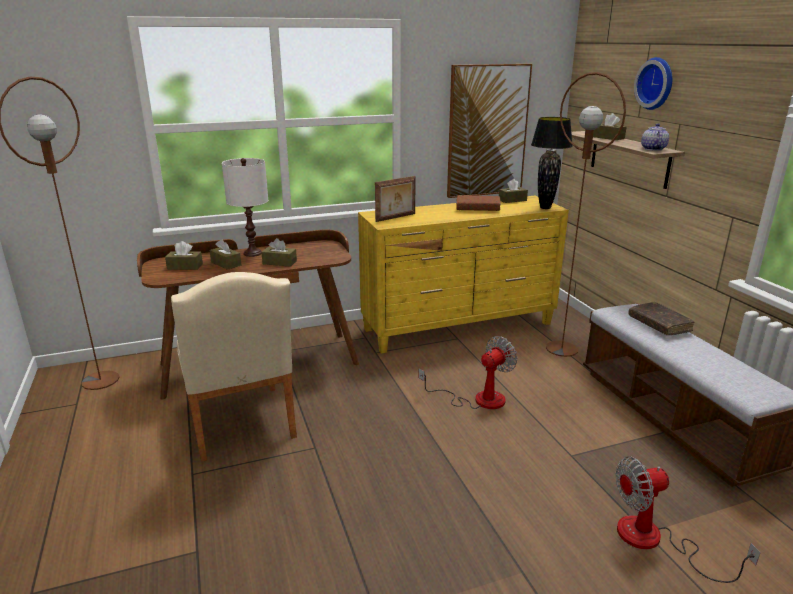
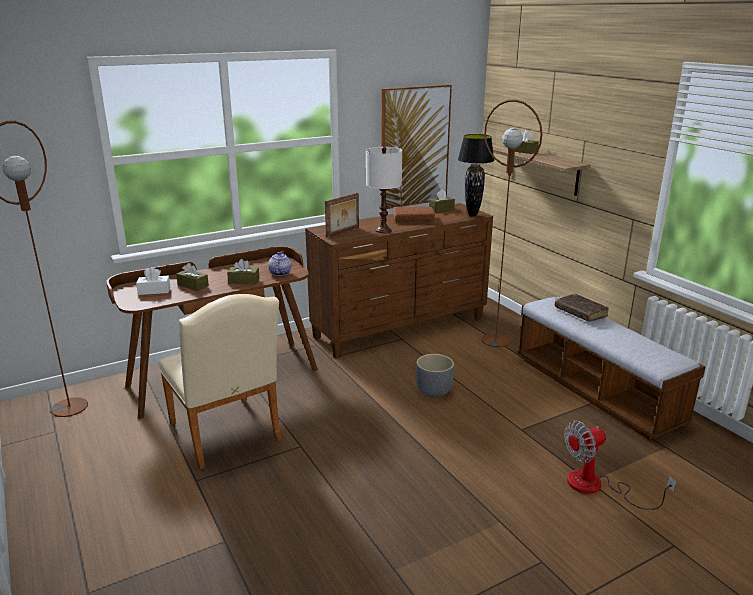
camera: 10 degrees left, 0 degrees up
(185, 266) = (154, 291): brown tissue box -> white tissue box
(253, 253) = (214, 273): white table lamp -> white table lamp (383, 230)
(459, 327) = (401, 328): yellow dresser -> brown dresser
(478, 399) = (433, 391): fan -> grey planter
(652, 149) = (564, 163): teapot -> teapot (279, 273)
(656, 83) = (563, 106): wall clock -> none

